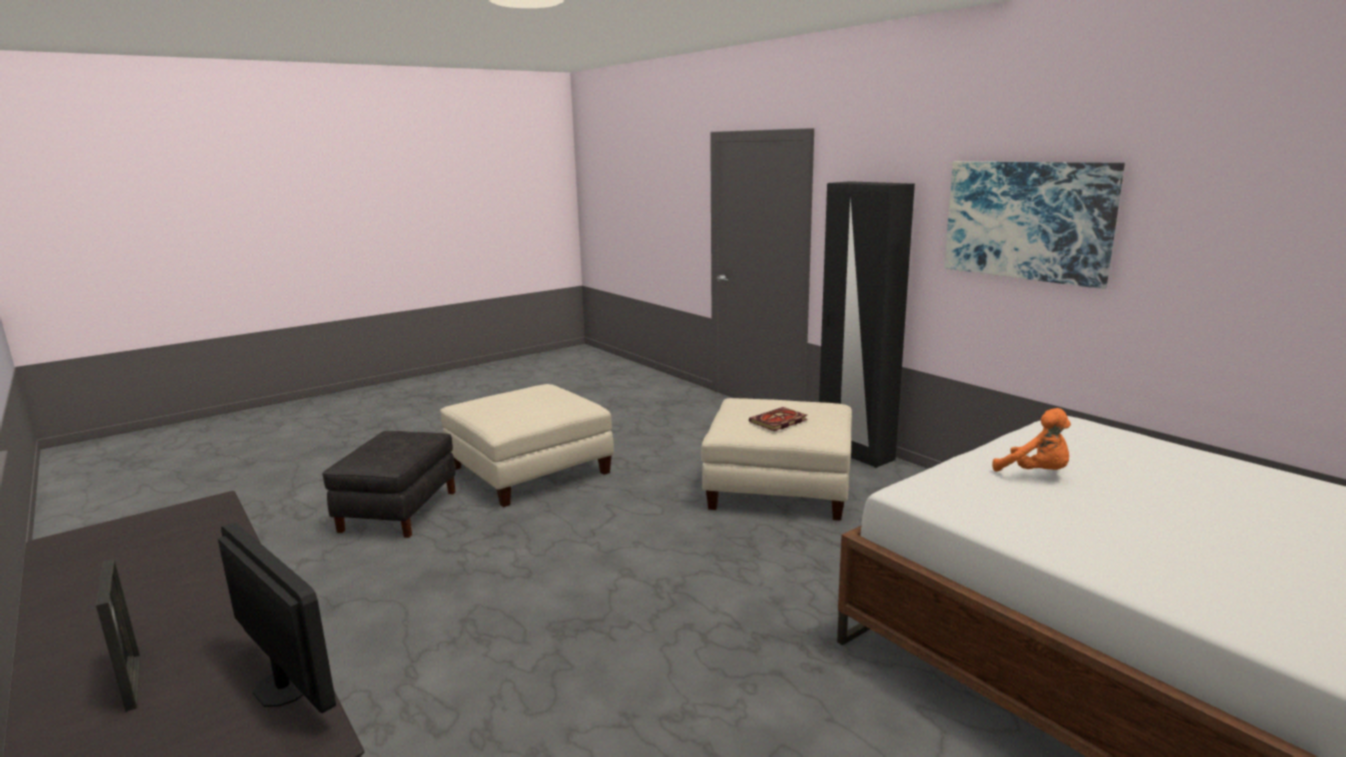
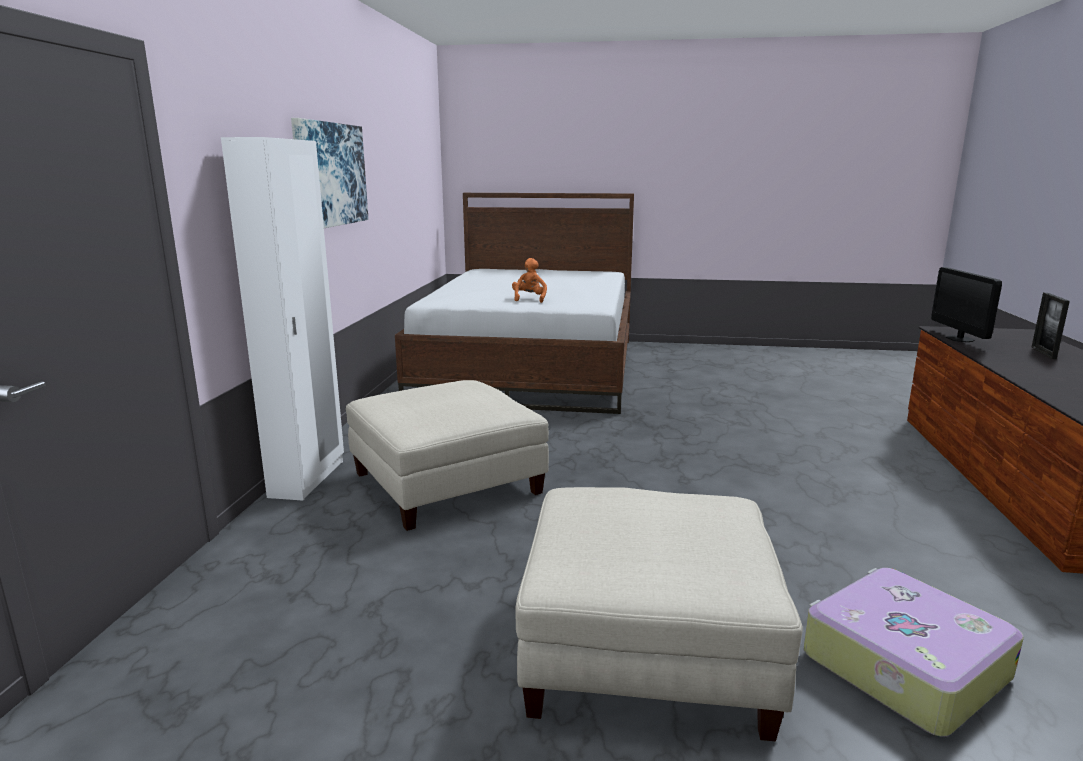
camera: 135 degrees left, 0 degrees up
(398, 511) = (901, 665): black ottoman -> suitcase
(778, 422) = (467, 396): book -> none
(855, 452) = (308, 479): black wardrobe -> white wardrobe

